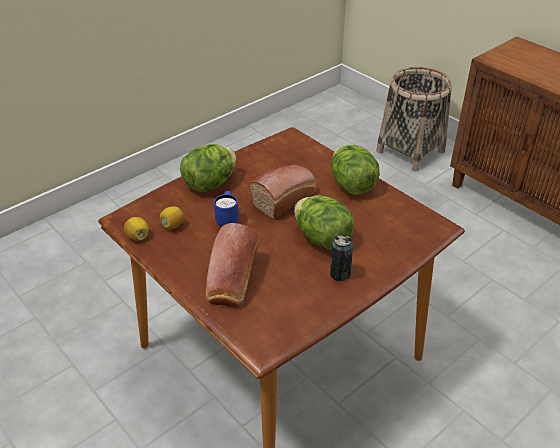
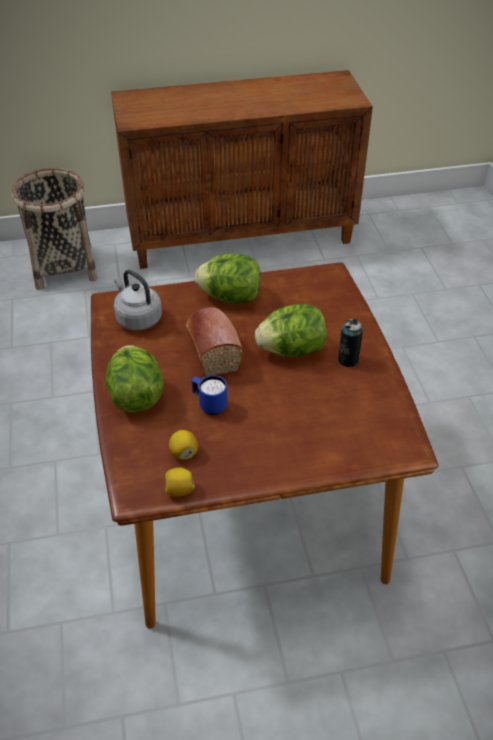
camera: 60 degrees left, 5 degrees up
(232, 281) = (306, 437): bread -> none
(285, 154) = (137, 318): none -> grey kettle

